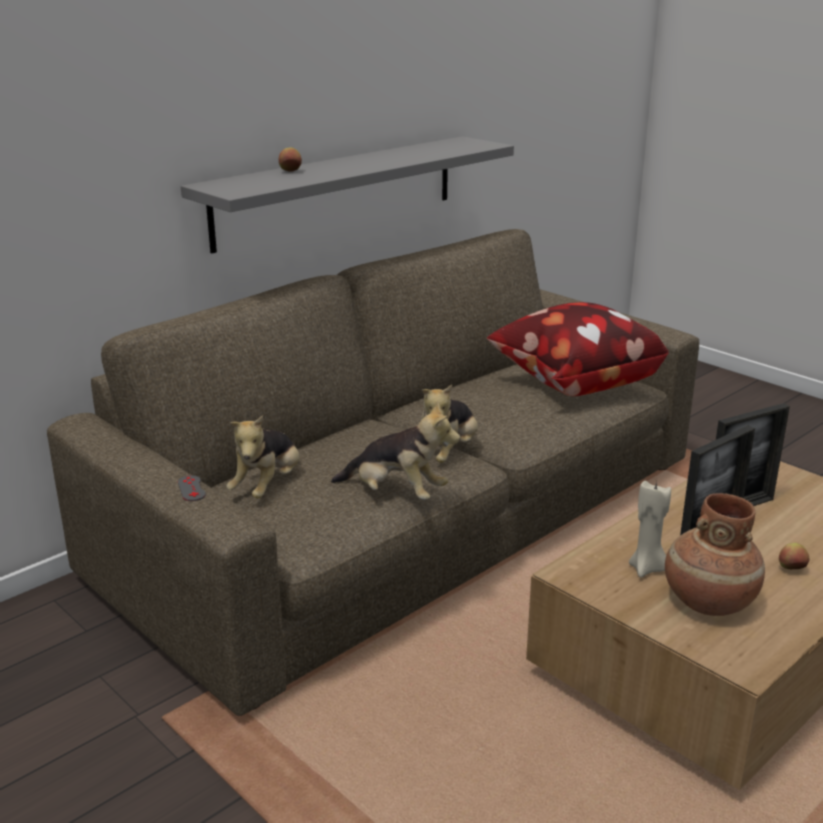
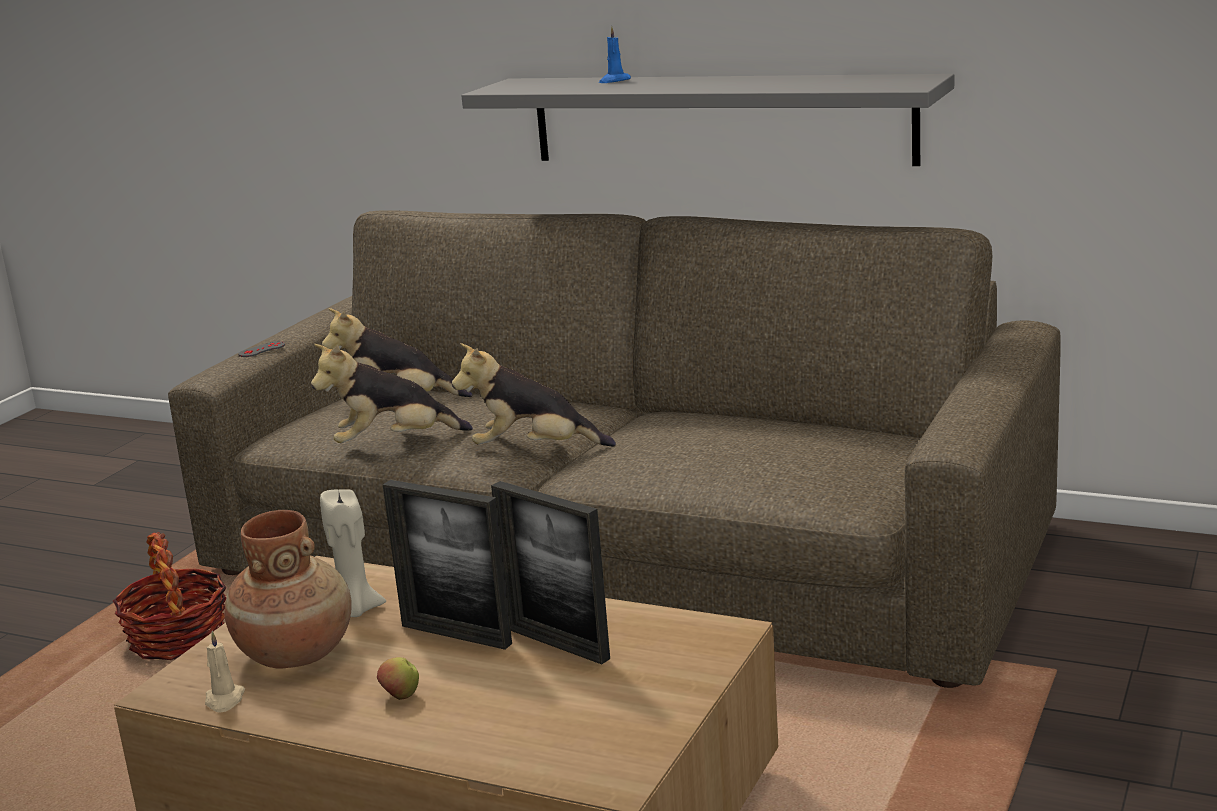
camera: 70 degrees right, 5 degrees down
(290, 171) = (614, 81): apple -> blue candle
(363, 757) = (178, 639): none -> basket
(396, 493) = (393, 443): plush toy -> plush toy turned 75 degrees clockwise
(573, 383) = (802, 461): pillow -> none
(772, 640) = (224, 700): none -> beige candle

